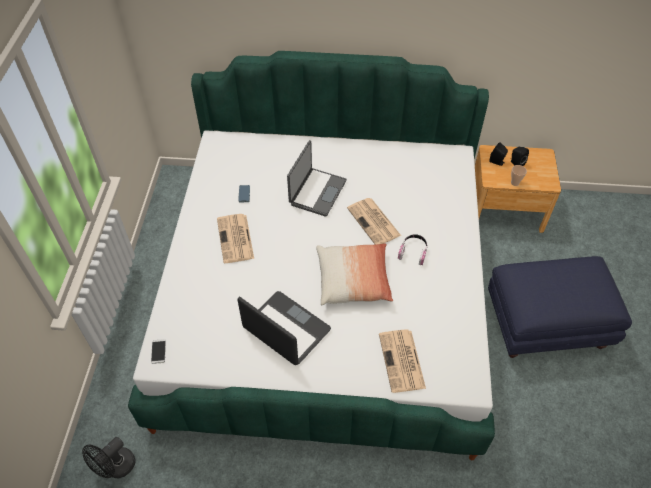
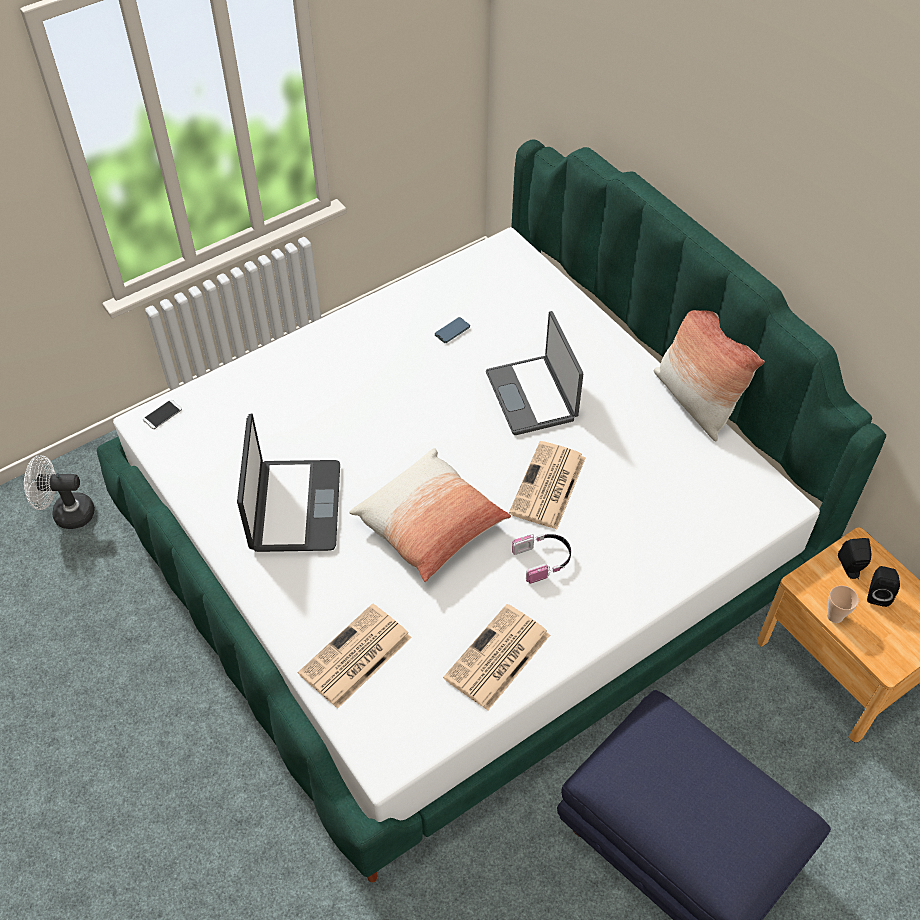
camera: 50 degrees right, 0 degrees up
(116, 468) = (67, 513): black fan -> white fan
(235, 239) = (377, 371): newspaper -> newspaper (497, 658)
(317, 192) = (533, 396): laptop -> laptop turned 90 degrees clockwise
(379, 142) = (695, 401): none -> pillow

